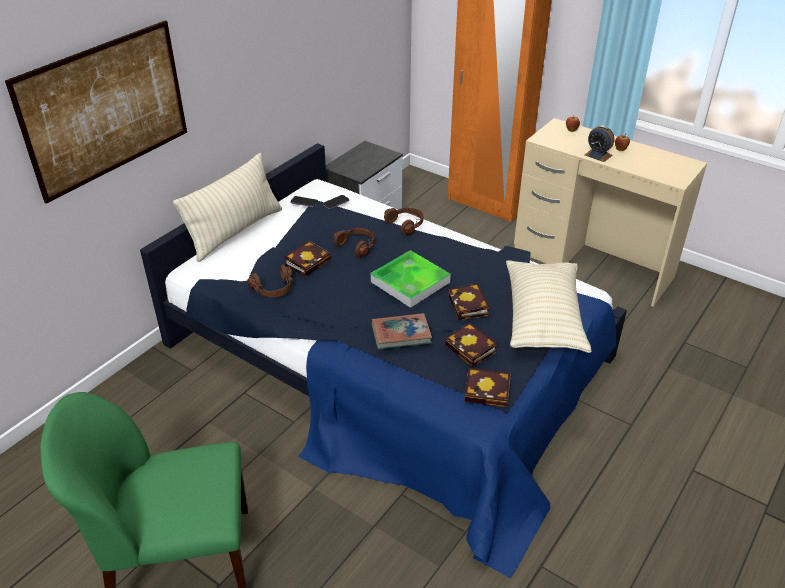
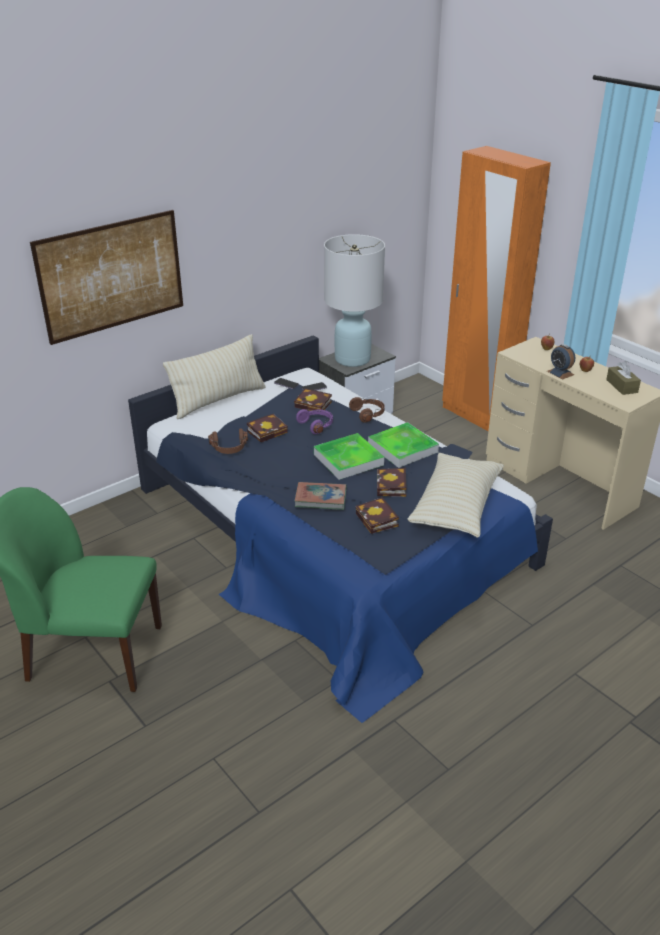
camera: 15 degrees right, 5 degrees down
(357, 246) = (317, 425): brown headphones -> purple headphones
(359, 163) = (352, 359): none -> white table lamp
(460, 259) = (403, 448): none -> tray
(489, 391) = (377, 555): book -> book (314, 404)
(663, 162) = (621, 386): none -> brown tissue box

